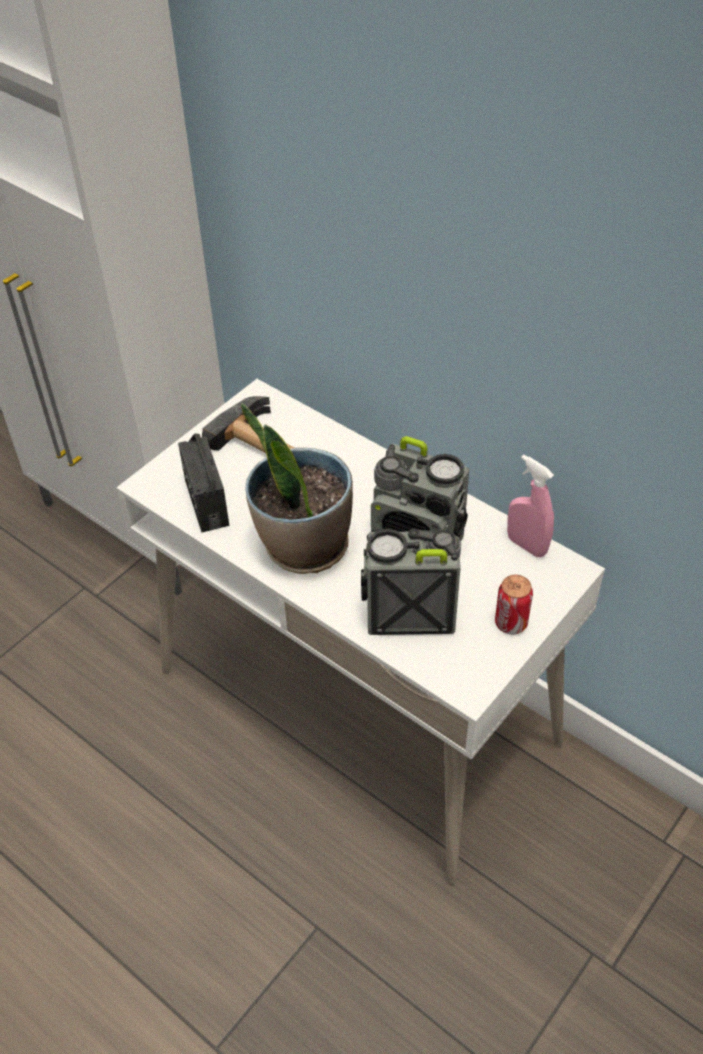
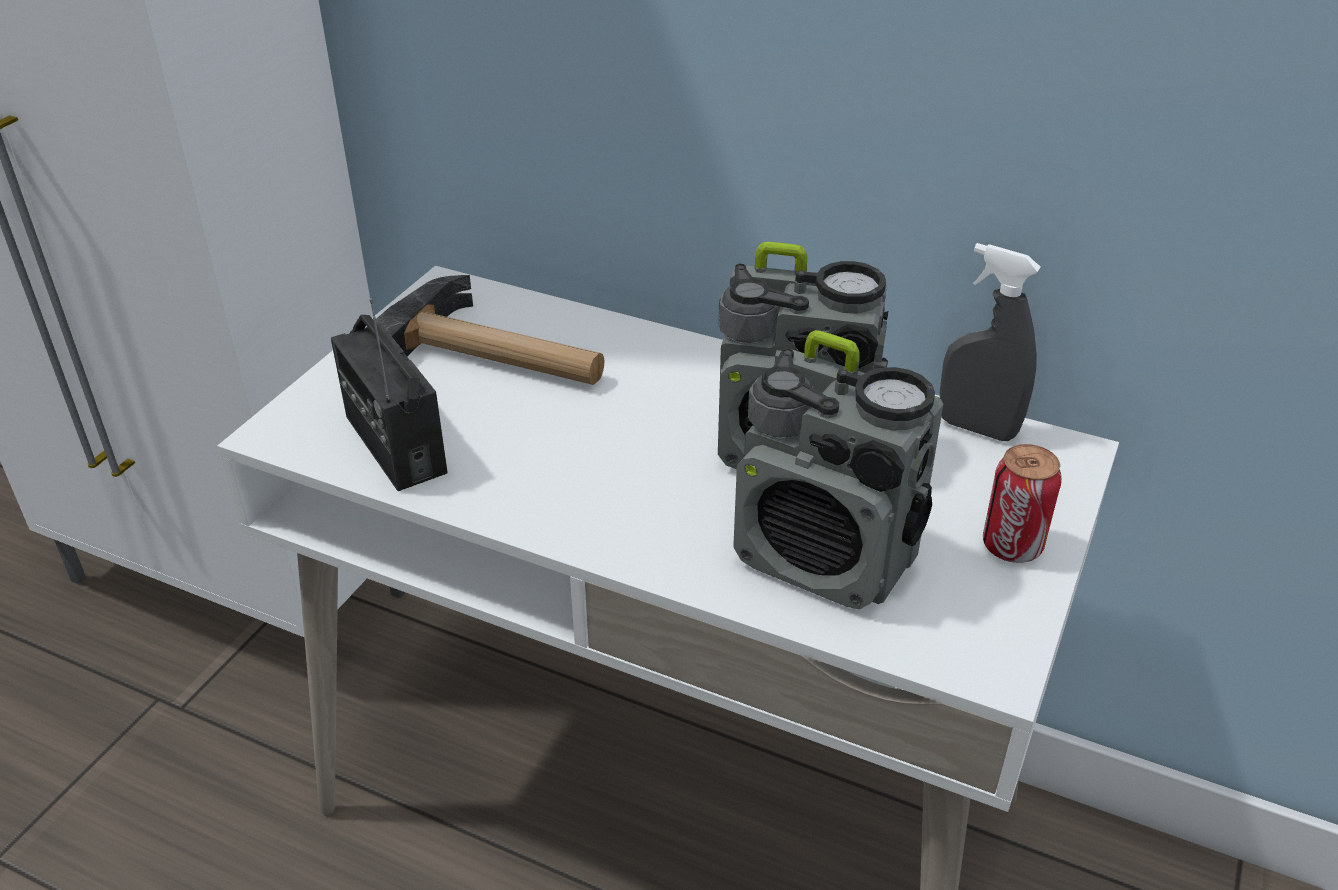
camera: 15 degrees left, 10 degrees down
(304, 546) = (596, 485): potted plant -> none
(408, 613) = (826, 560): radio -> radio turned 135 degrees counterclockwise
(526, 545) = (977, 428): pink spray bottle -> grey spray bottle

